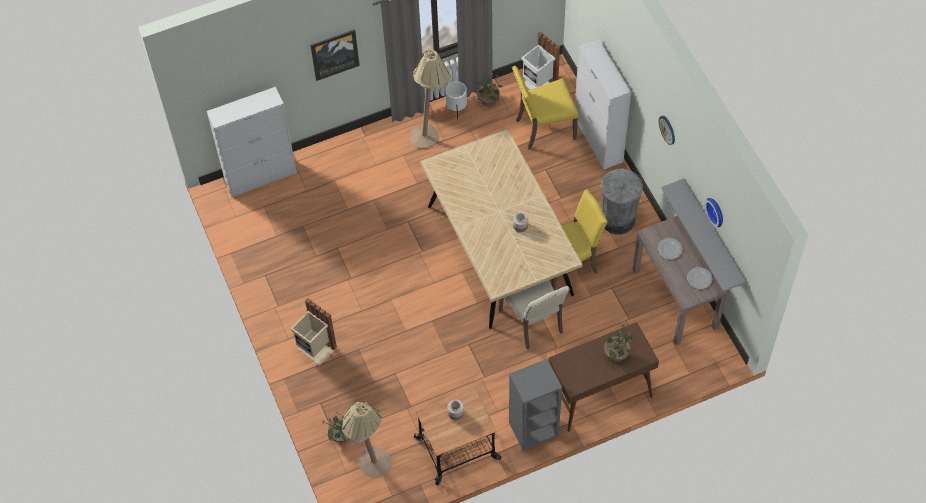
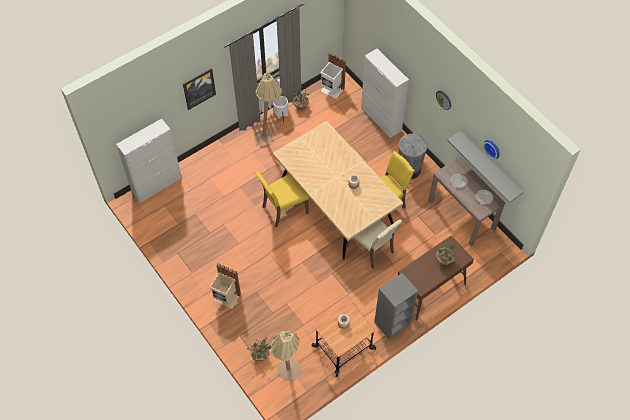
camera: 15 degrees left, 0 degrees up
(544, 128) = (343, 118): yellow chair -> yellow chair (283, 209)

